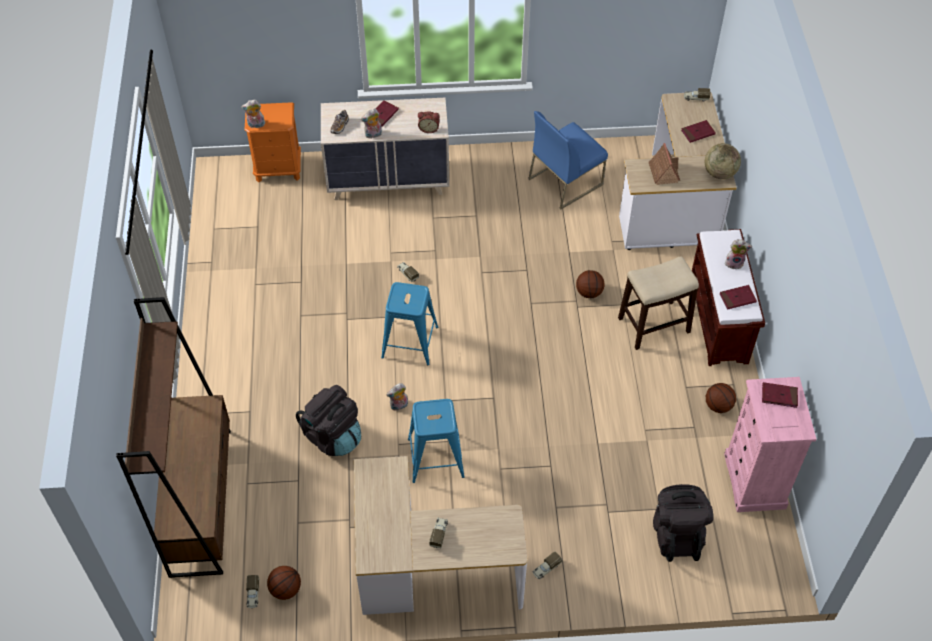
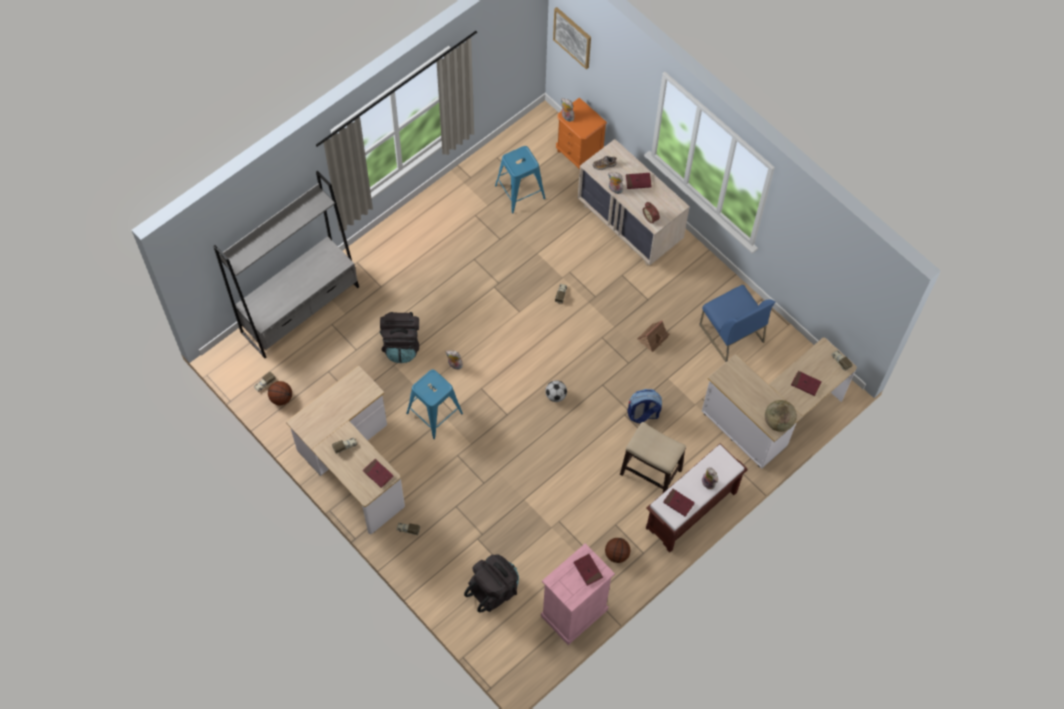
camera: 50 degrees right, 10 degrees up
(201, 500) = (300, 309): brown bookcase -> grey bookcase
(211, 32) = (573, 37): none -> picture
(410, 342) = (507, 336): blue stool -> blue stool (520, 192)
(499, 524) = (378, 474): none -> red book
(509, 346) = (555, 395): none -> football
(565, 181) = (731, 333): blue chair -> blue chair turned 135 degrees counterclockwise
(589, 293) = (643, 414): basketball -> backpack
(663, 172) = (745, 385): toy house -> toy house (653, 338)

